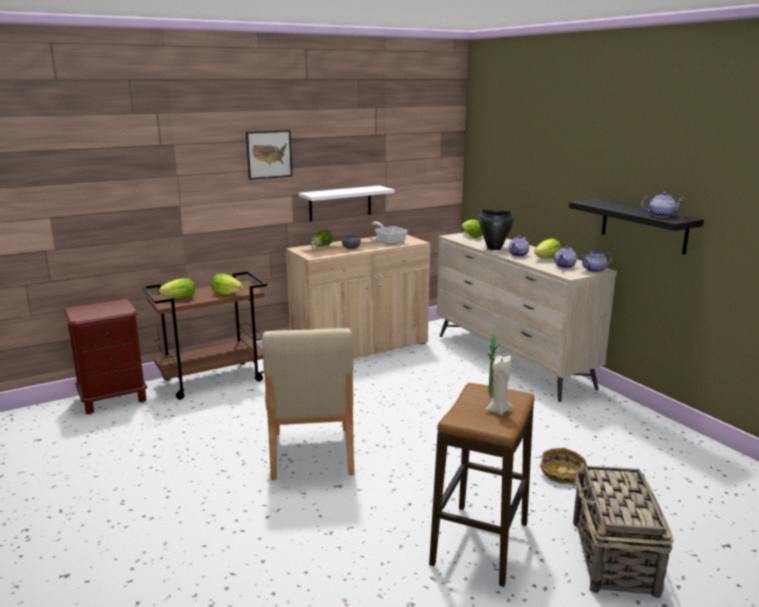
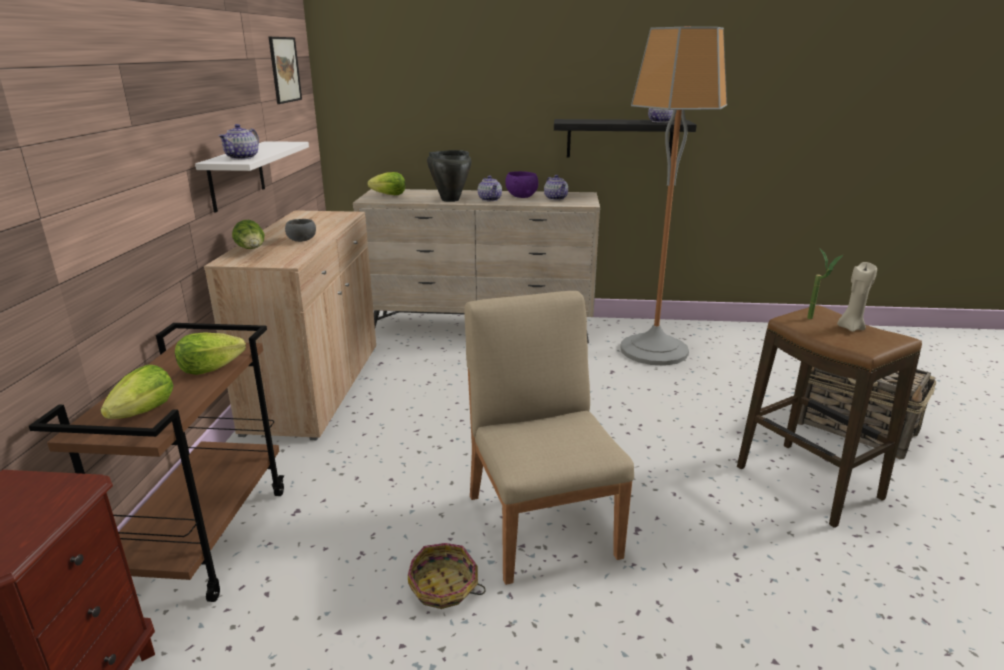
camera: 55 degrees left, 5 degrees up
(269, 154) = (150, 92): picture -> picture (284, 70)
(311, 454) = (542, 523): beige chair -> beige chair turned 135 degrees counterclockwise
(389, 241) = (315, 221): frying pan -> none
(547, 258) = (522, 196): lettuce -> purple bowl
(562, 474) = (714, 395): basket -> basket (444, 588)
(595, 270) = (584, 195): teapot -> teapot (243, 157)
(597, 430) = (654, 350): none -> floor lamp

